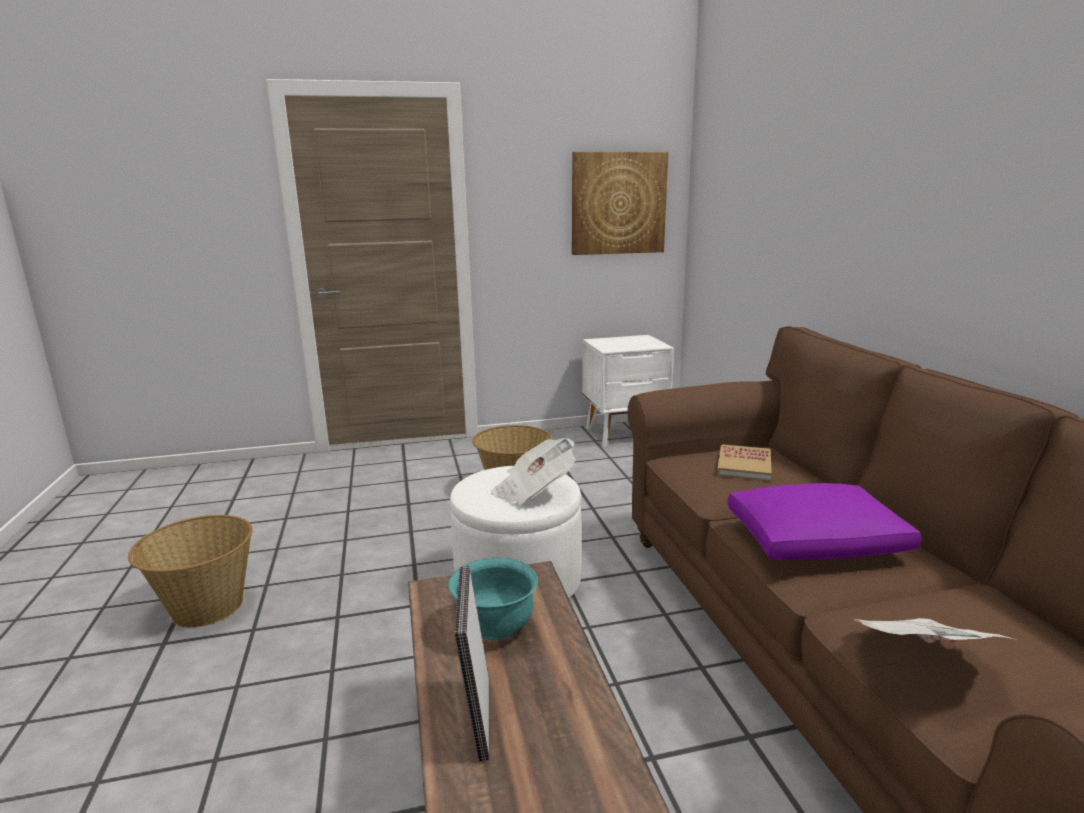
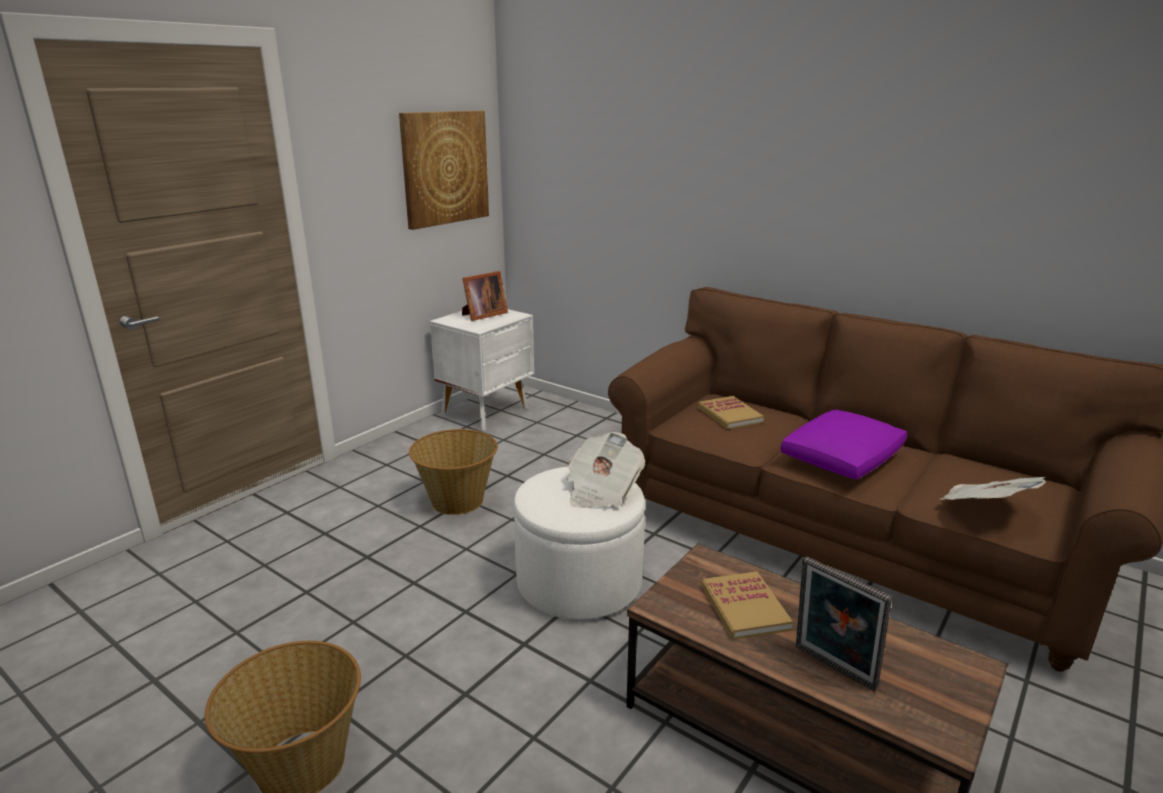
camera: 40 degrees left, 5 degrees up
(495, 627) = (744, 608): turquoise bowl -> book
(630, 341) = (483, 315): none -> picture frame

